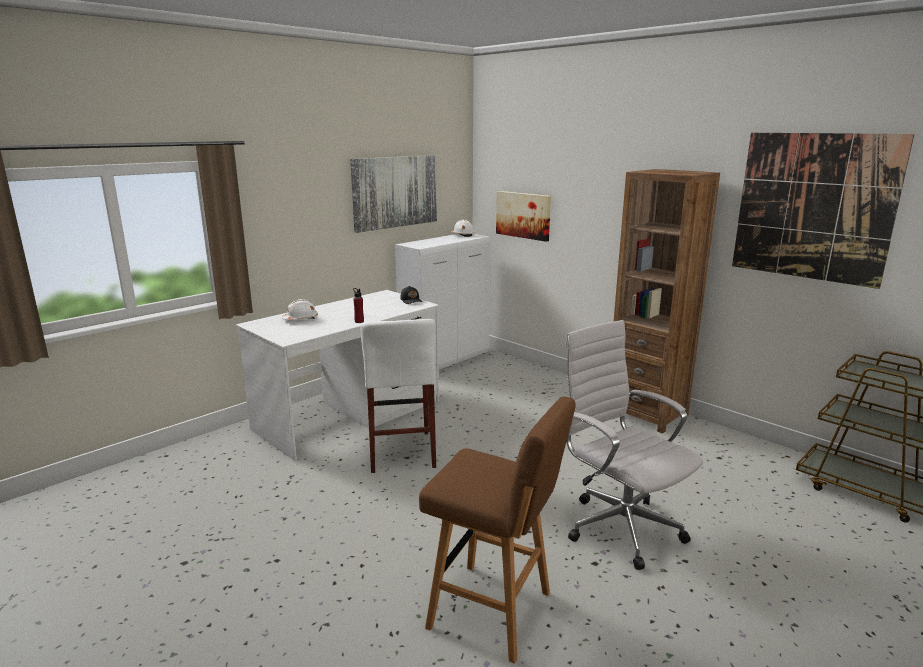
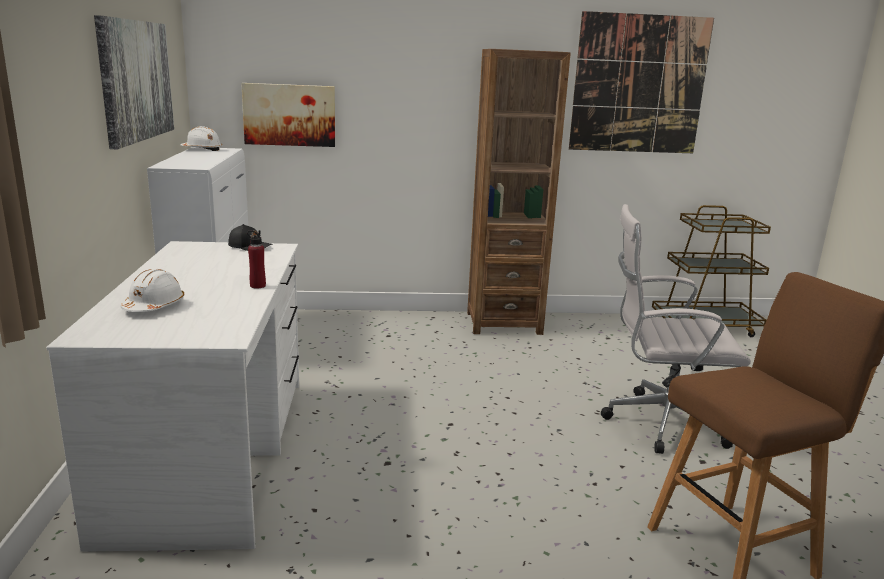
camera: 50 degrees left, 0 degrees up
(401, 451) = (368, 460): white stool -> none

